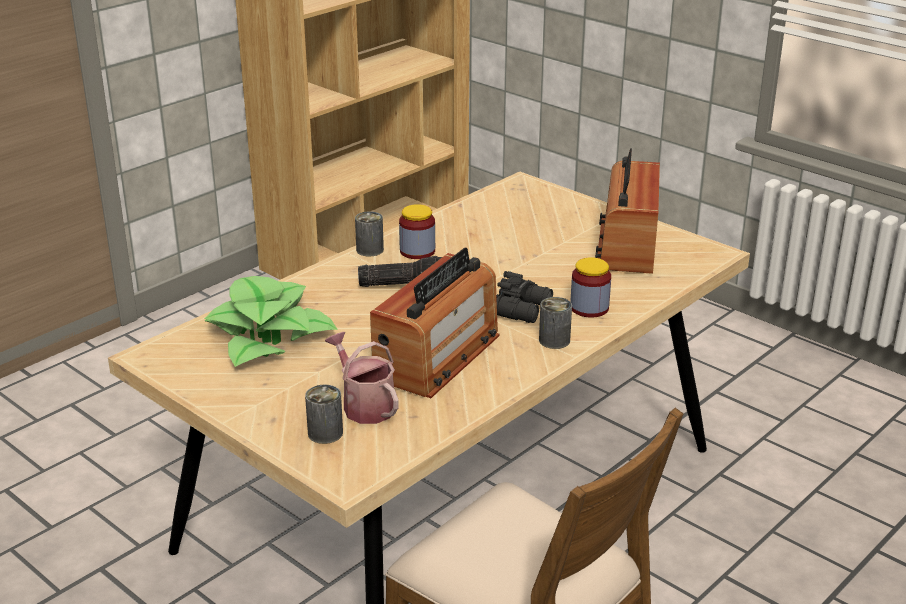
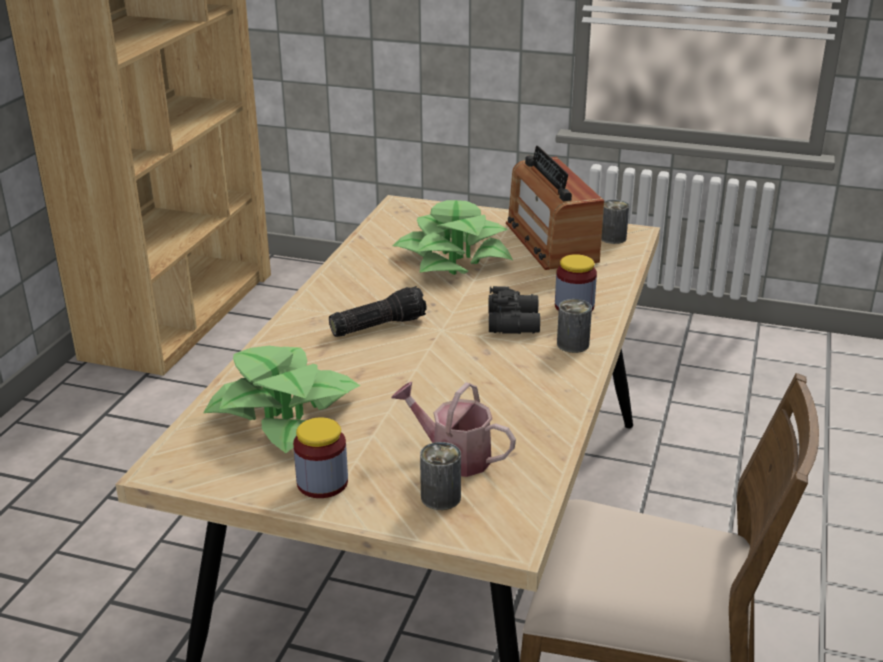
camera: 25 degrees left, 0 degrees up
(370, 250) = (311, 299): can -> can (612, 238)
(417, 251) = (361, 290): jar -> jar (322, 483)
(437, 356) = (479, 387): radio -> none
(522, 240) = (453, 258): none -> potted plant

